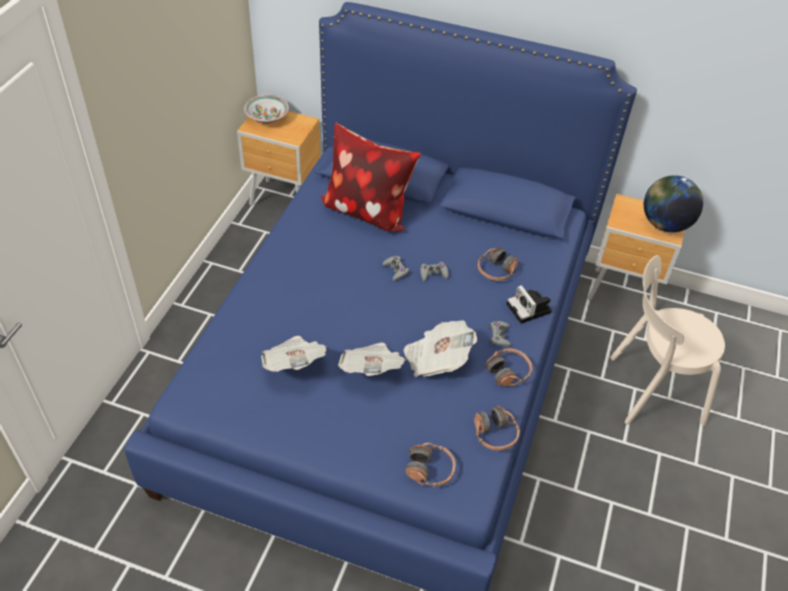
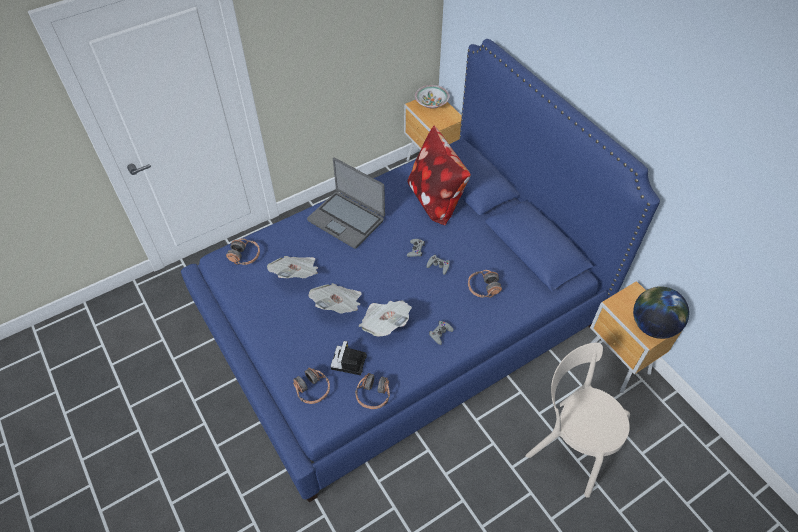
camera: 40 degrees right, 5 degrees up
(292, 278) = (346, 219): none -> laptop
(508, 372) = (422, 361): headphones -> headphones (245, 256)
(530, 309) = (480, 328): camera -> camera (349, 363)

